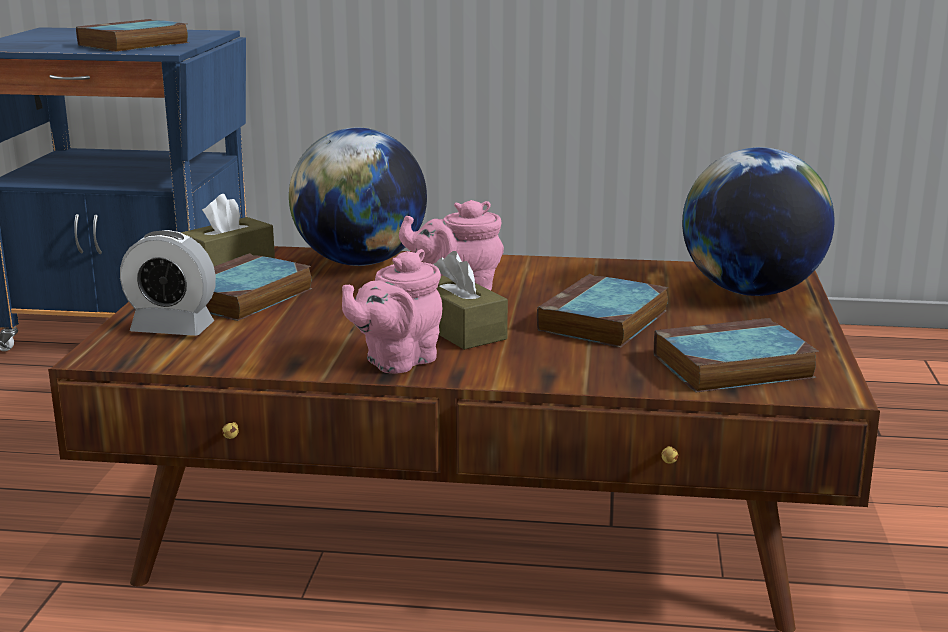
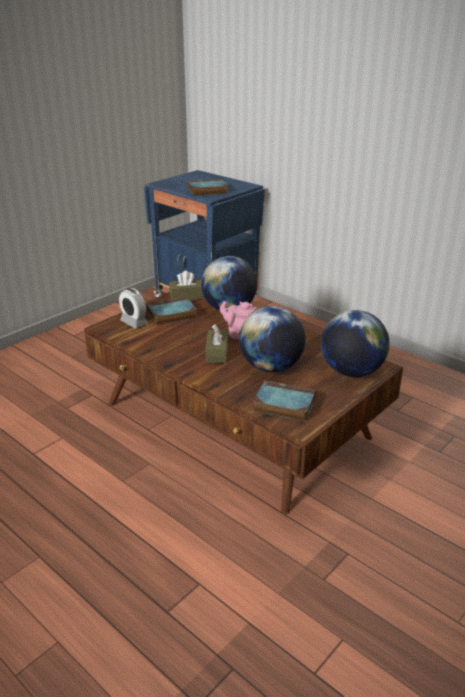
camera: 35 degrees right, 10 degrees up
(396, 361) = (178, 360): pink teapot -> none
(603, 321) = (271, 367): book -> globe

